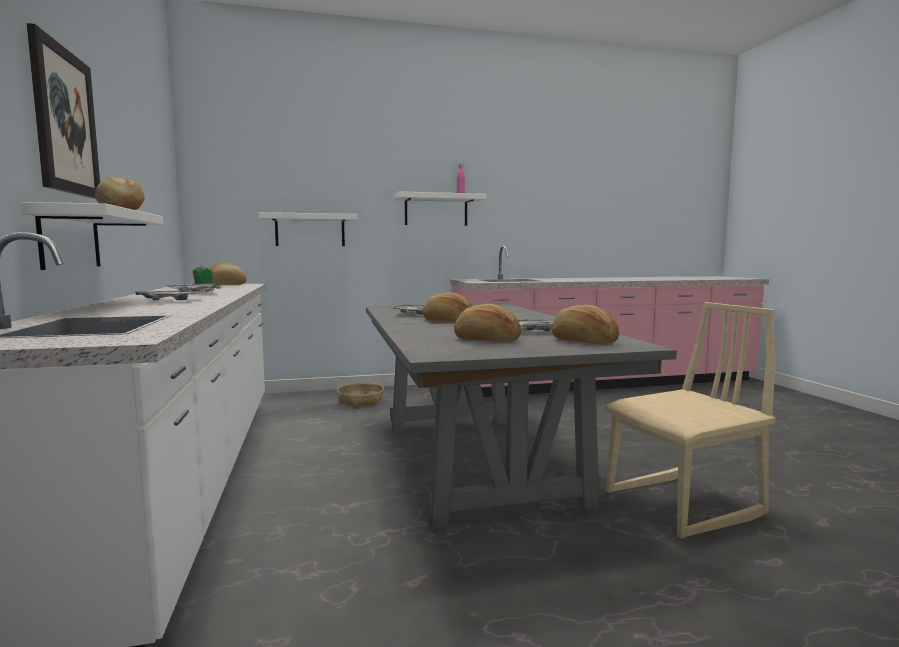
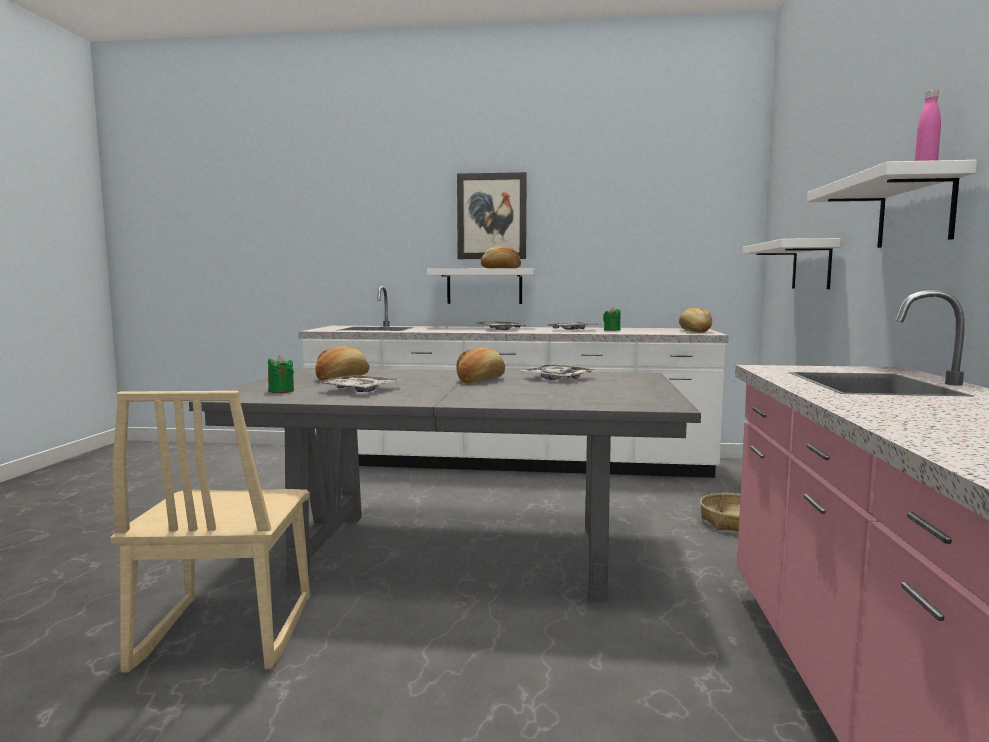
camera: 110 degrees right, 0 degrees up
(583, 341) = (281, 391): bread -> green candle

